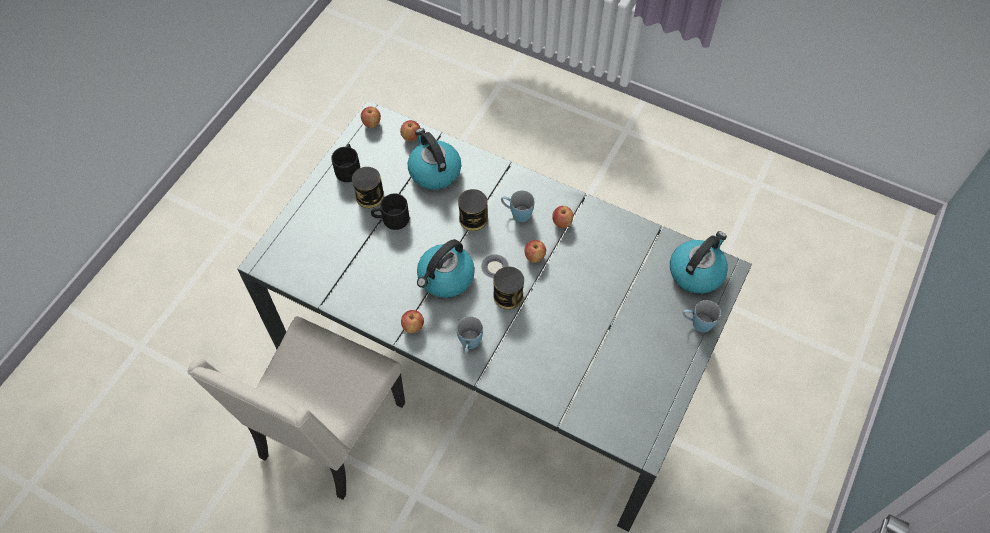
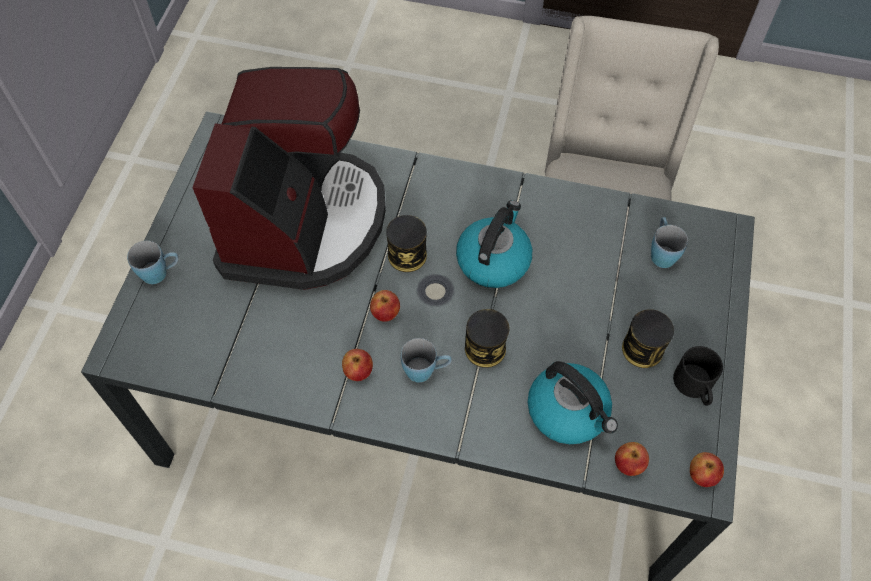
camera: 165 degrees right, 0 degrees up
(391, 219) = (596, 321): black mug -> none
(413, 326) = (510, 196): apple -> none
(469, 345) = (437, 190): blue mug -> blue mug (661, 252)
(582, 341) = (303, 222): none -> coffee machine
(696, 272) = (160, 341): kettle -> none

